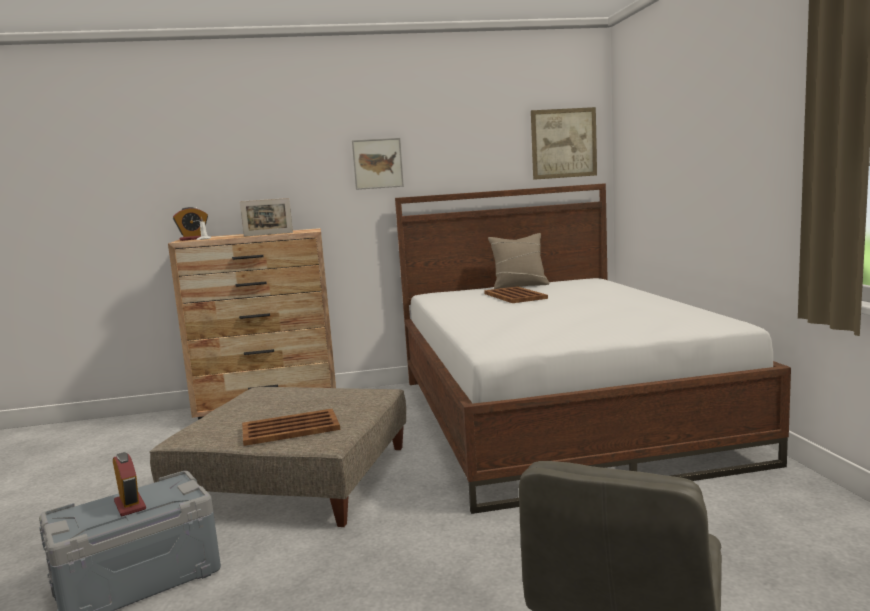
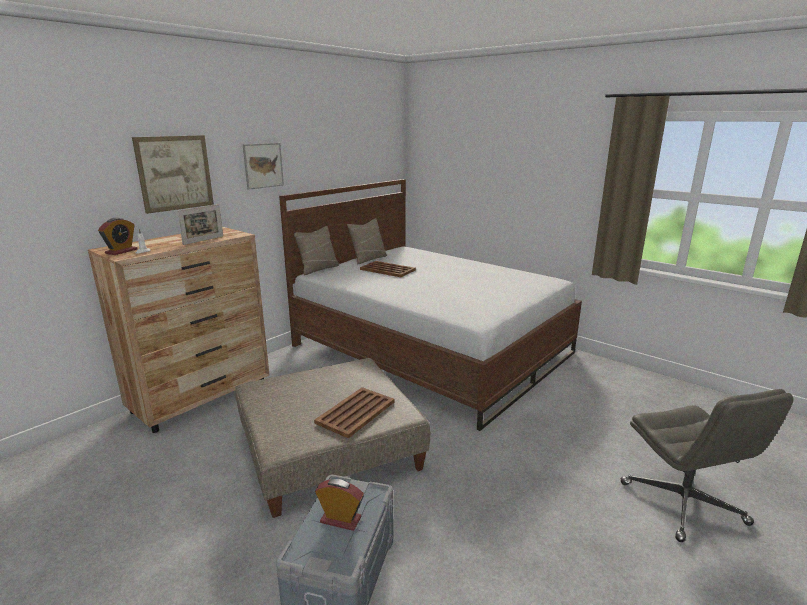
camera: 40 degrees left, 10 degrees up
(444, 291) = (318, 269): none -> beige pillow
(563, 143) = (381, 149): picture -> picture (175, 173)

